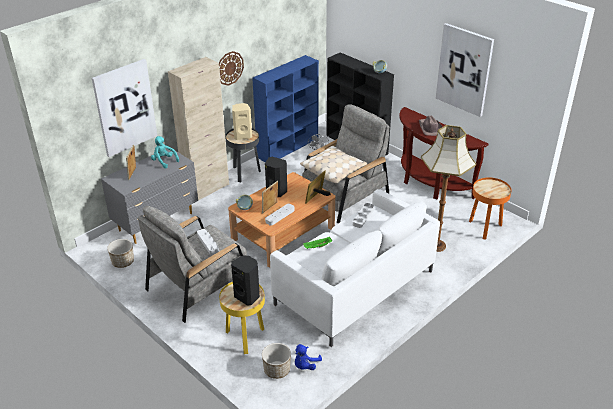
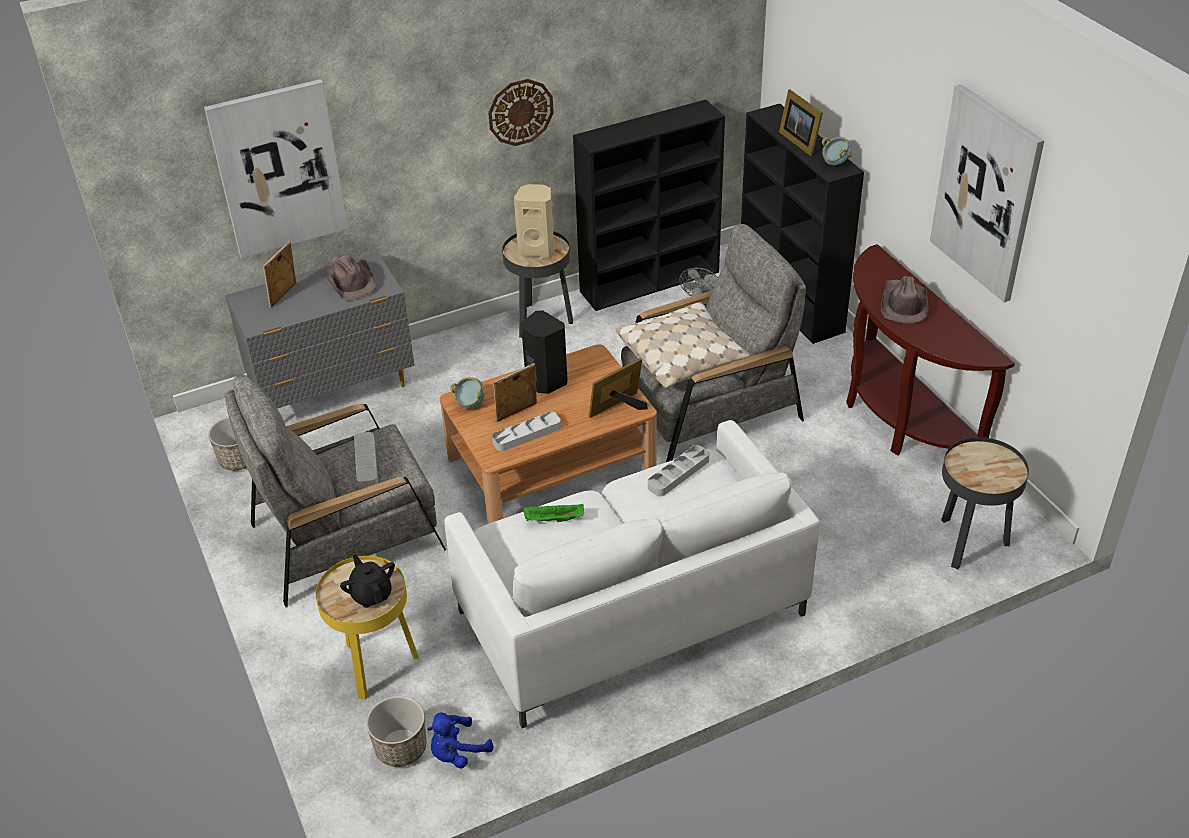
camera: 20 degrees right, 5 degrees up
(164, 161) = (351, 281): turquoise plush toy -> brown hat
(206, 189) = (454, 341): beige cabinet -> none
(247, 296) = (371, 594): black speaker -> black teapot
(288, 147) = (651, 281): blue bookcase -> black bookcase
(358, 66) = (800, 141): none -> picture frame
(437, 246) = (845, 561): floor lamp -> none
(484, 228) = (968, 543): orange side table -> black side table

